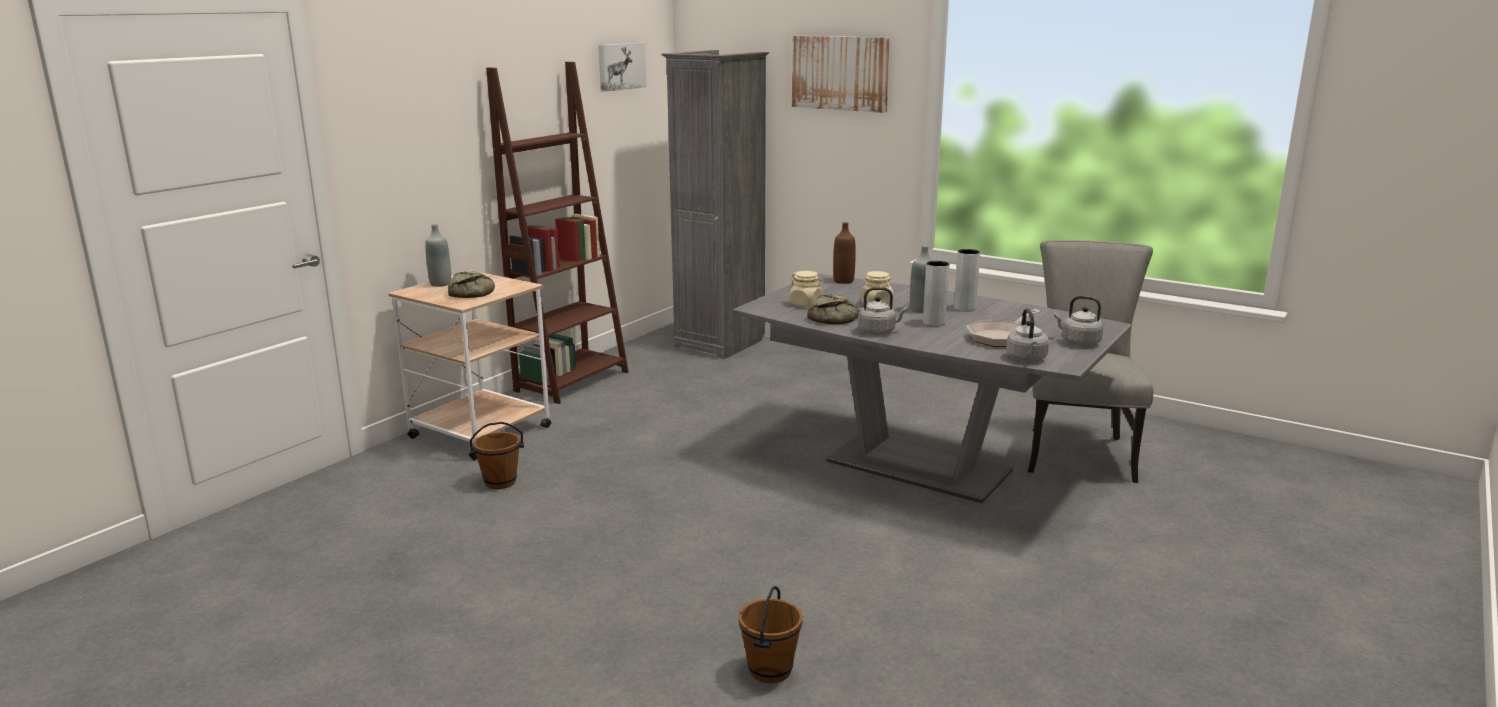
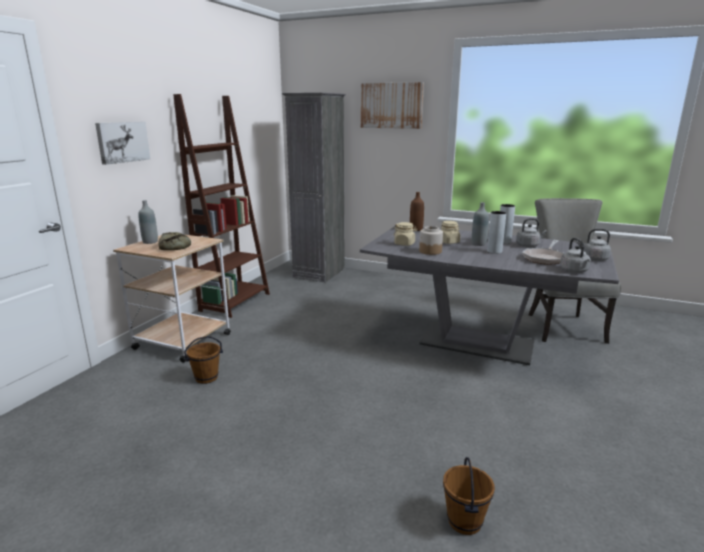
camera: 10 degrees left, 0 degrees up
(620, 66) = (253, 103): picture -> picture (122, 142)
(835, 318) = (430, 251): bread -> jar
(878, 331) = (465, 258): grey kettle -> grey kettle (528, 245)

